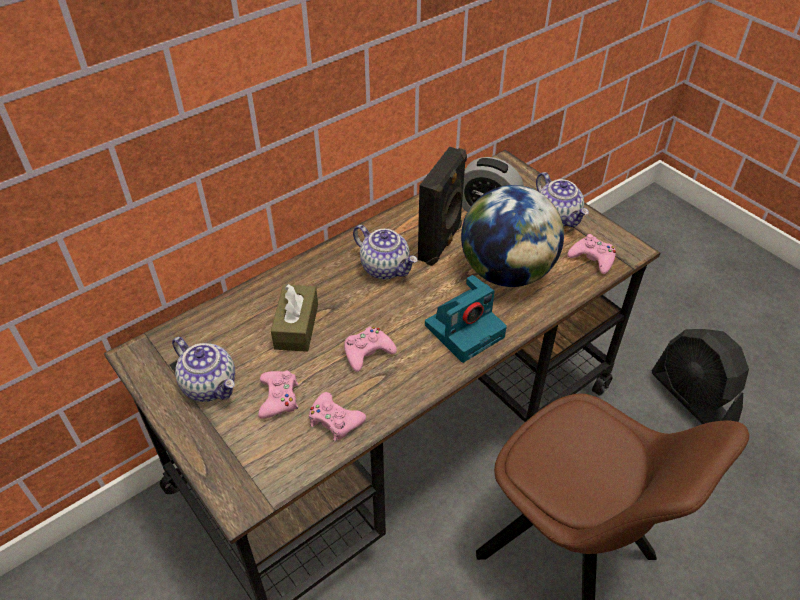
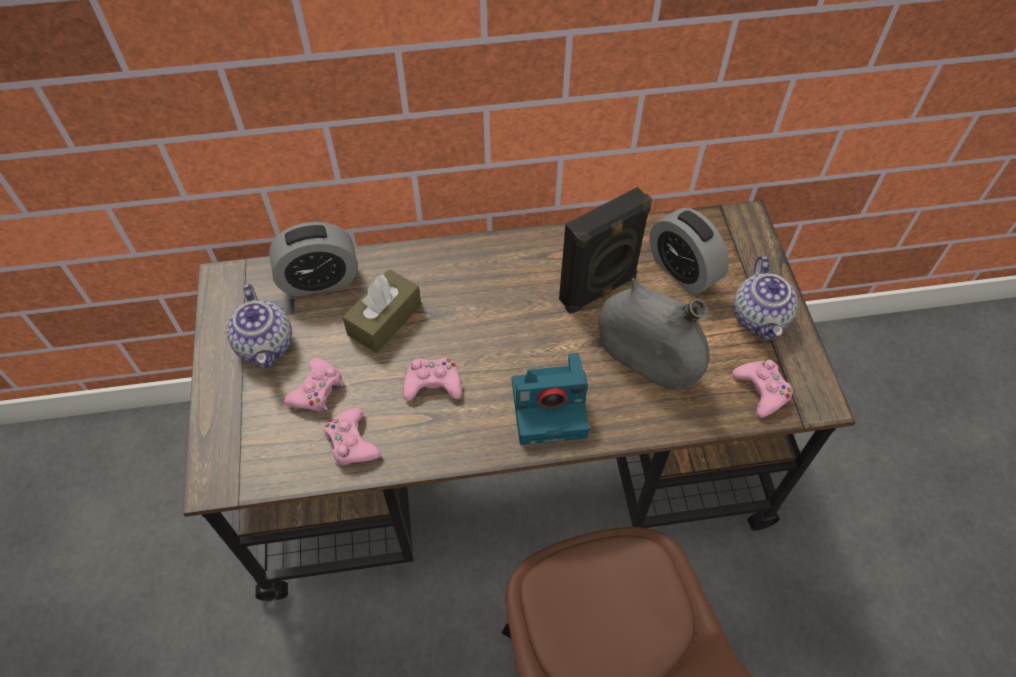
camera: 30 degrees right, 10 degrees up
(221, 322) = (319, 280): none -> alarm clock
(386, 268) = (518, 293): teapot -> none
(506, 272) = (647, 360): globe -> grey vase
(692, 398) = (867, 591): black fan -> none

